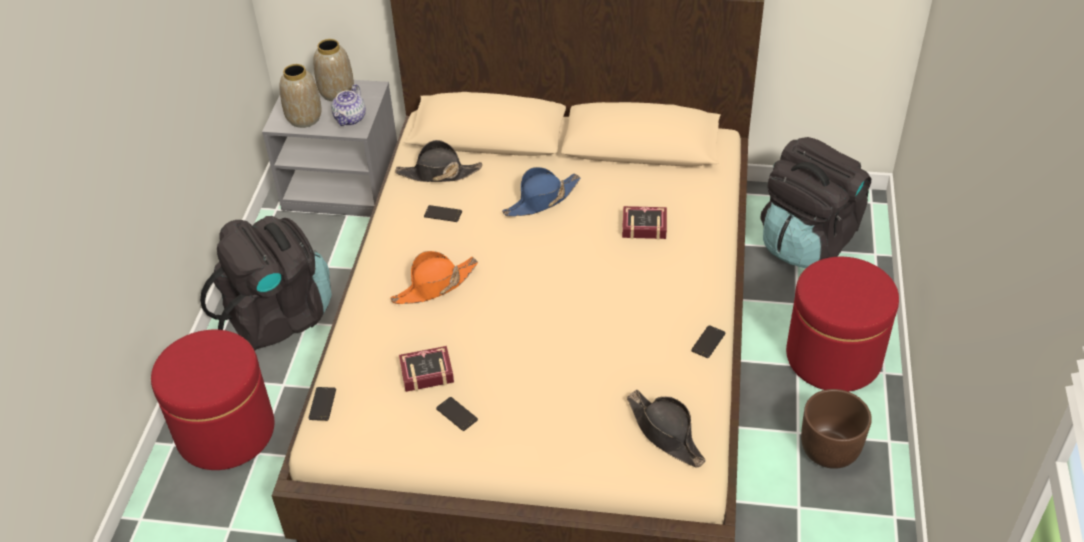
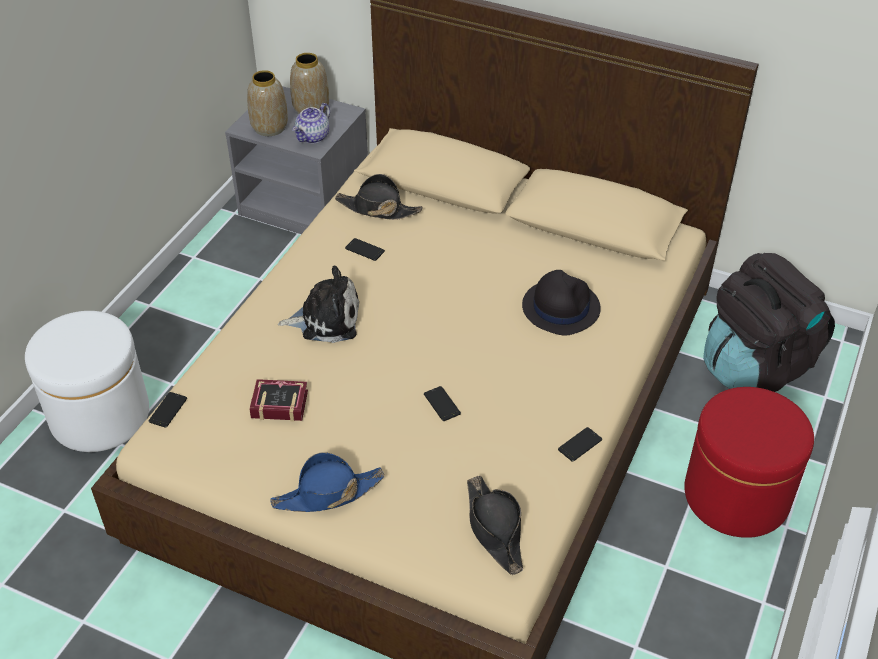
camera: 15 degrees right, 0 degrees up
(226, 431) = (100, 415): red ottoman -> white ottoman
(279, 317) = (194, 317): black backpack -> none
(435, 286) = (326, 319): orange hat -> plush toy
(457, 414) = (291, 454): phone -> phone (442, 404)
(541, 200) = (468, 258): blue hat -> blue hat (327, 494)
(642, 226) = (560, 307): book -> black hat
(830, 449) = (694, 594): brown planter -> none

